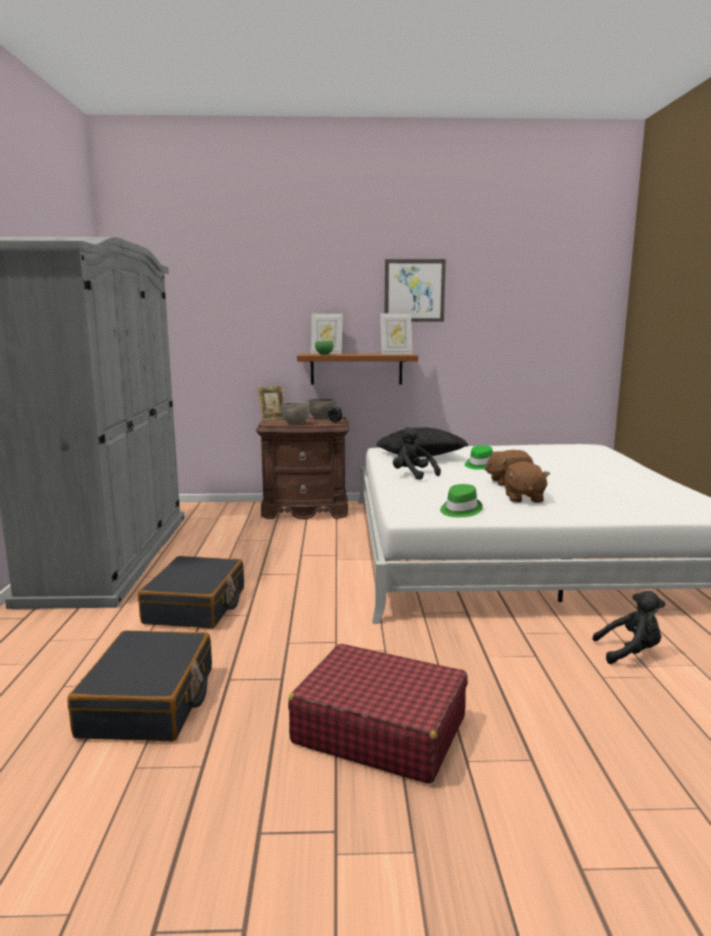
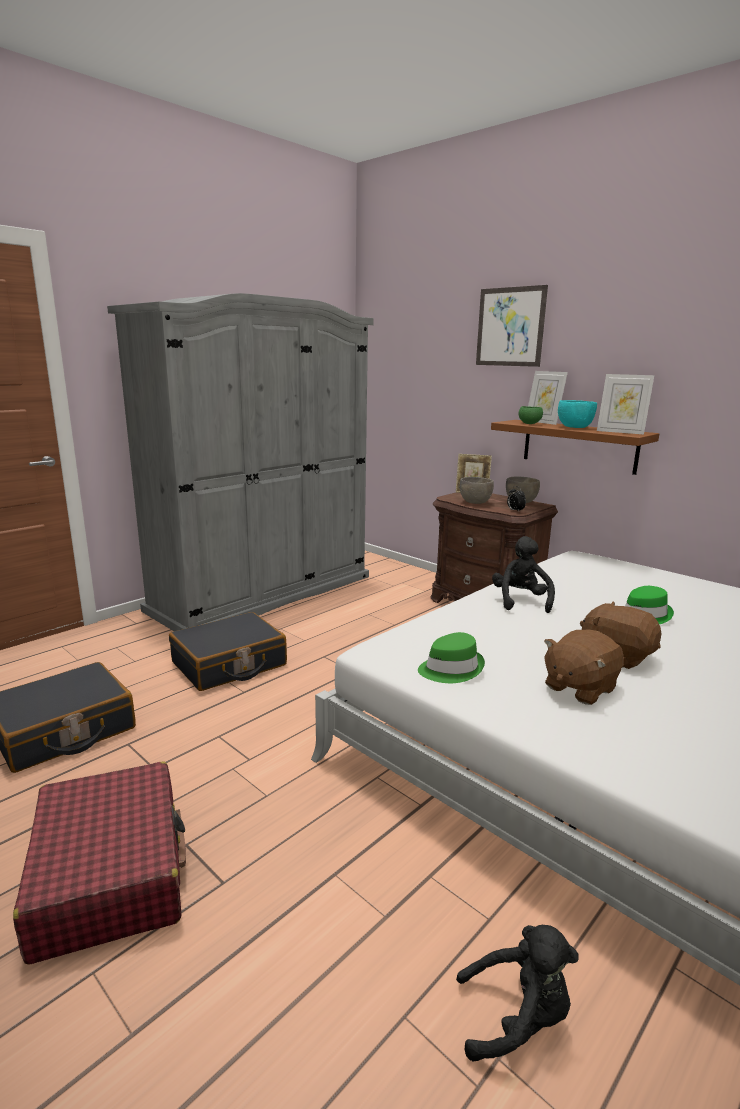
camera: 45 degrees right, 5 degrees up
(361, 354) = (574, 427): none -> turquoise bowl
(414, 290) = (674, 341): picture -> picture (510, 327)
(419, 457) = (596, 579): black pillow -> none
(630, 652) = (516, 1019): black plush toy -> black plush toy turned 45 degrees counterclockwise

